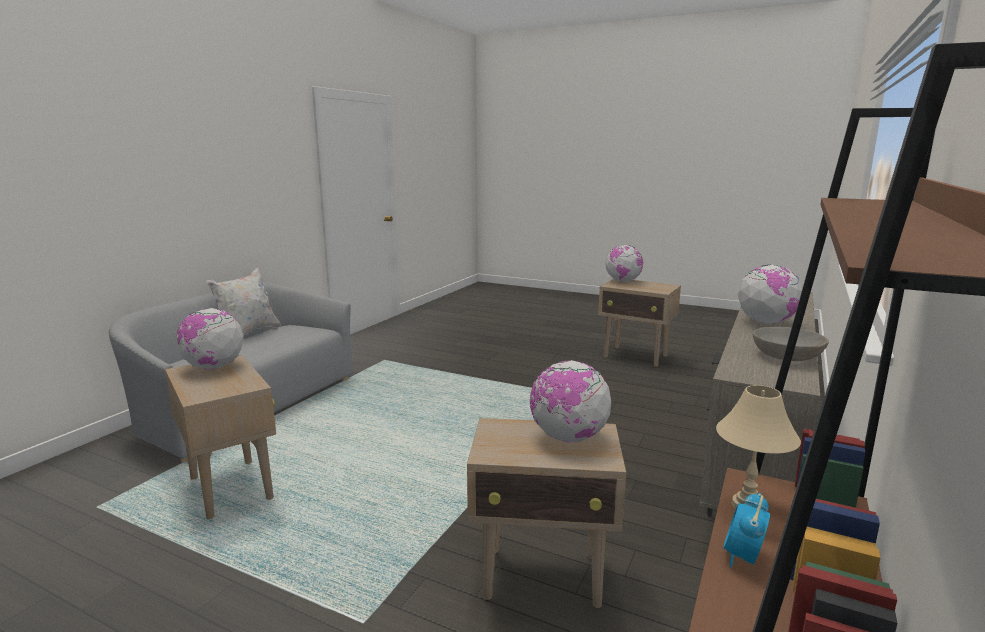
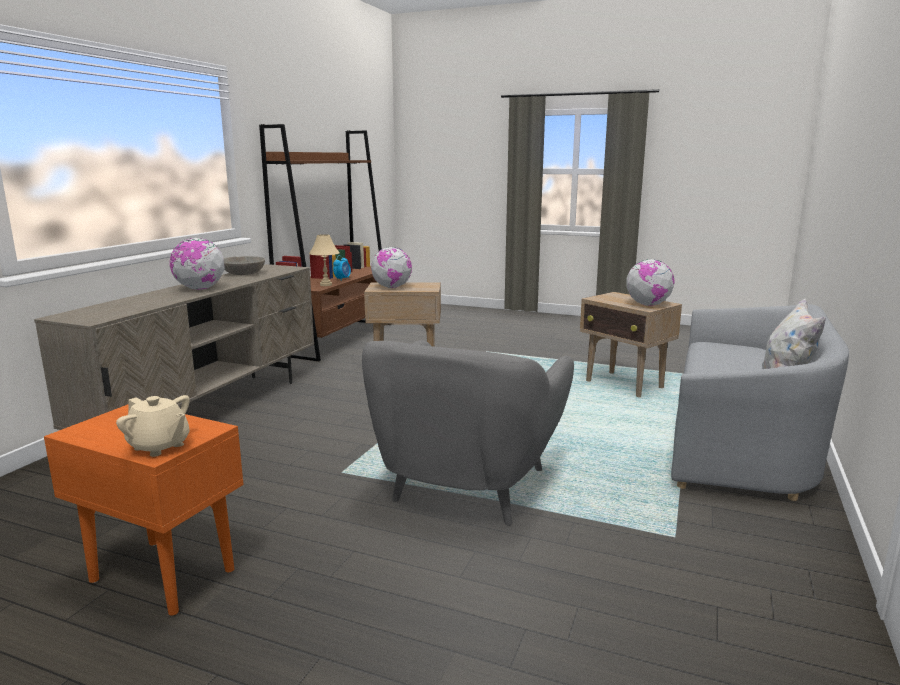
camera: 175 degrees right, 0 degrees up
(484, 384) = (468, 487): none -> grey armchair
(623, 281) = (159, 446): globe -> beige teapot
(636, 356) = (162, 575): beige side table -> orange side table

